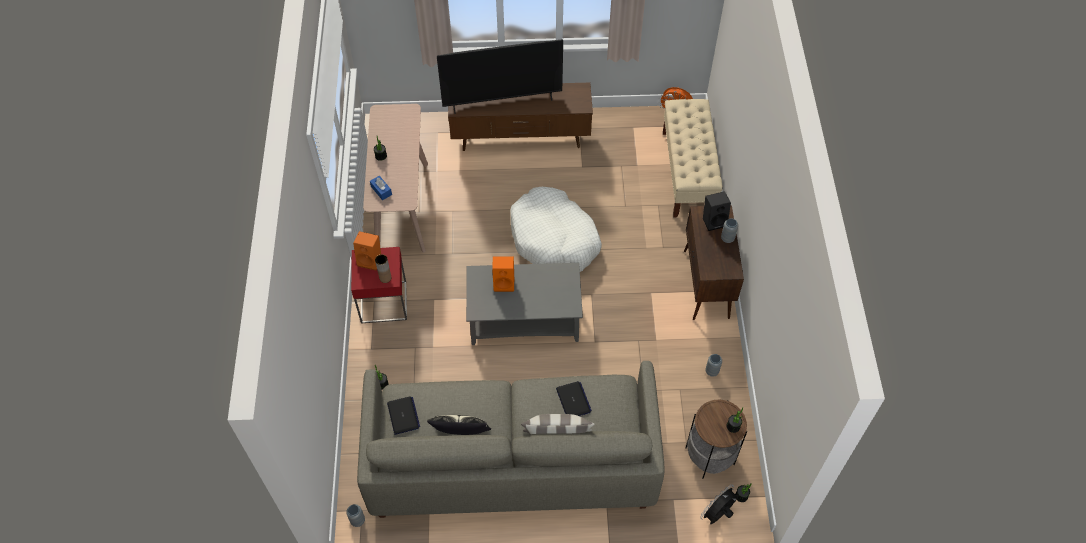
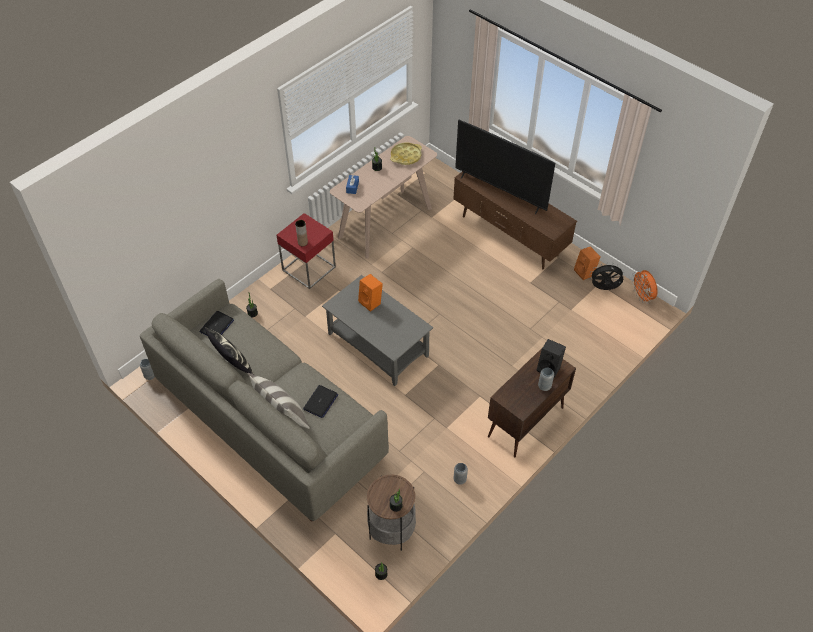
camera: 45 degrees right, 5 degrees down
(371, 260) = (307, 226): orange speaker -> orange speaker (585, 272)
(394, 126) = (406, 156): none -> yellow tray
(554, 239) = (456, 312): white dog bed -> none
(687, 173) = (602, 341): beige bench -> none
(718, 514) = (351, 570): black fan -> black fan (604, 288)

